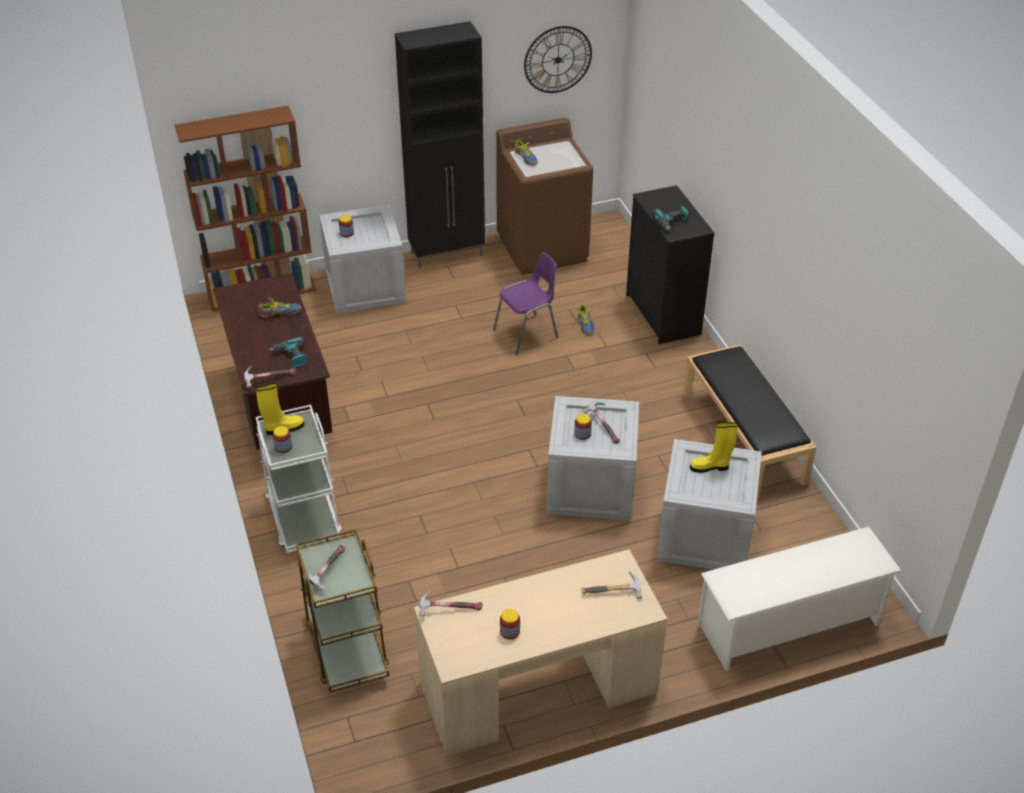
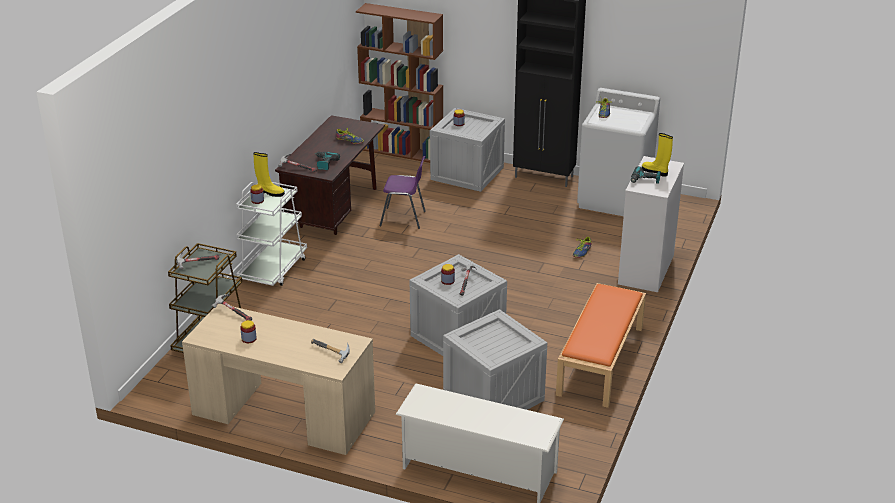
camera: 40 degrees right, 10 degrees down
(527, 334) = (535, 240): purple chair -> purple chair (404, 219)
(543, 248) = (614, 199): brown washing machine -> white washing machine
(558, 59) = (657, 45): wall clock -> none
(663, 315) = (646, 270): black dresser -> white dresser
(710, 467) = (502, 335): yellow boot -> yellow boot (655, 171)
(744, 437) = (601, 361): black bench -> orange bench

